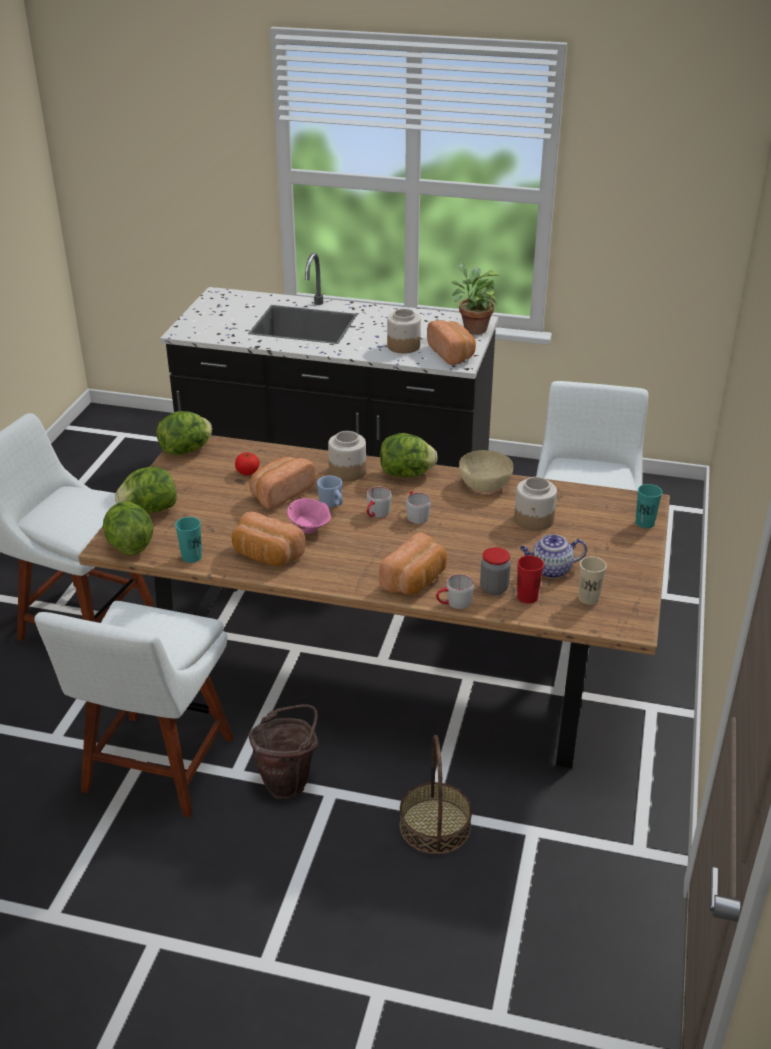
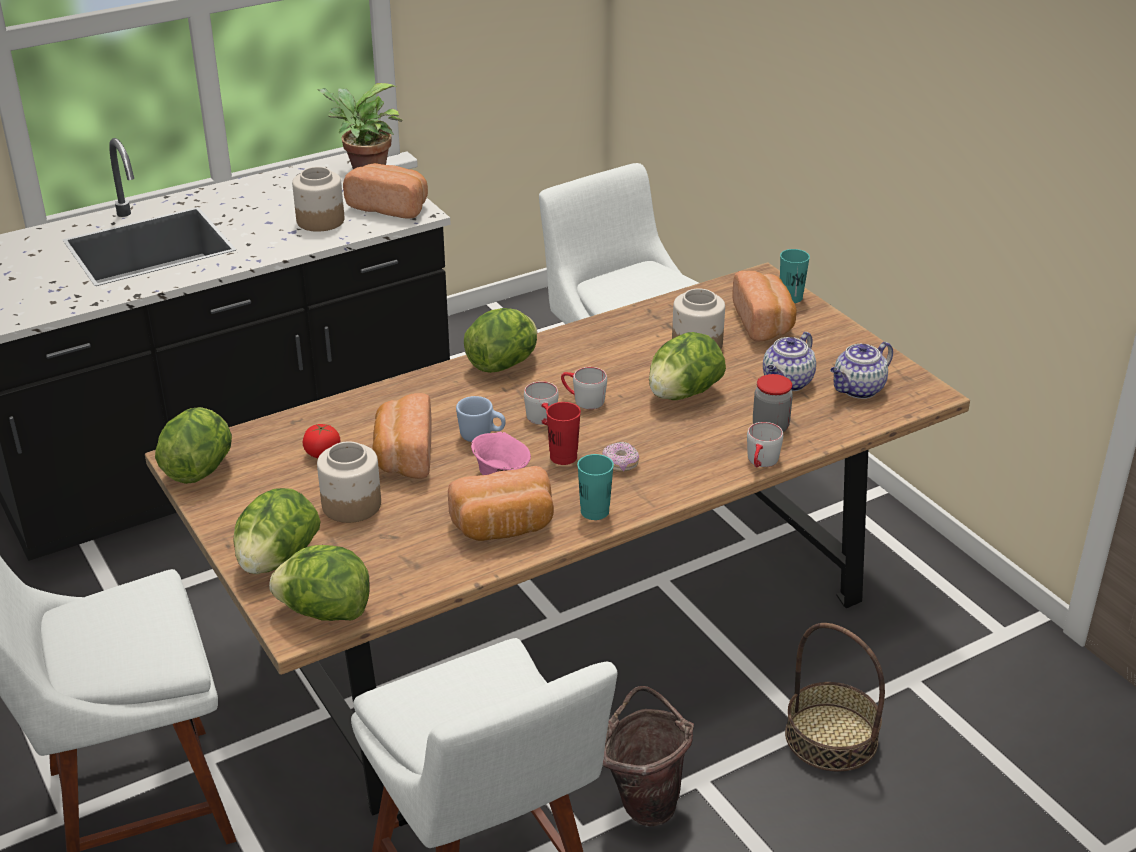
camera: 45 degrees left, 0 degrees up
(191, 557) = (423, 578): turquoise cup -> turquoise cup (594, 511)
(347, 471) = (436, 394): jar -> jar (351, 505)
(376, 559) = (620, 464): none -> donut
(416, 581) = (693, 462): bread -> bread (764, 323)
(476, 542) = (683, 394): none -> lettuce
(485, 484) = (597, 334): beige bowl -> none
(527, 597) = (810, 418): red cup -> red cup (563, 457)
(588, 598) = (858, 390): beige cup -> teapot

